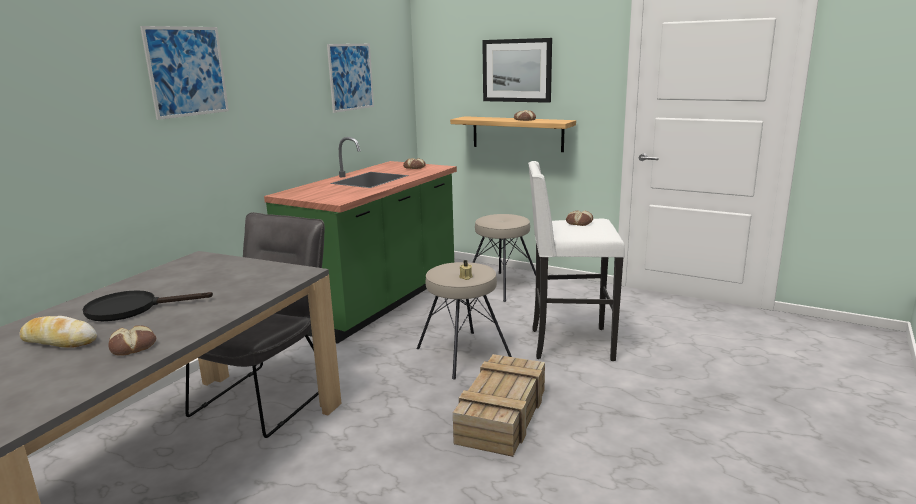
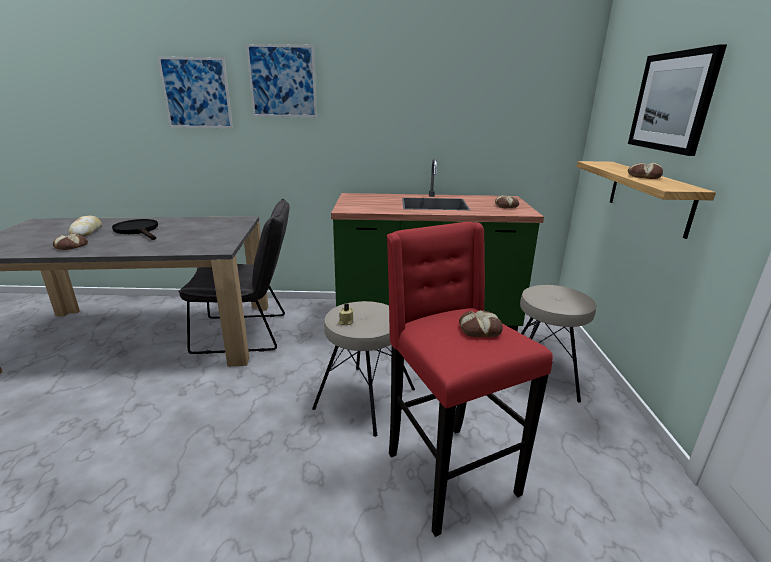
camera: 60 degrees right, 5 degrees up
(351, 77) = (476, 100): picture -> picture (196, 93)
(502, 416) = (253, 466): crate -> none
(569, 344) = (447, 473): white stool -> red stool

